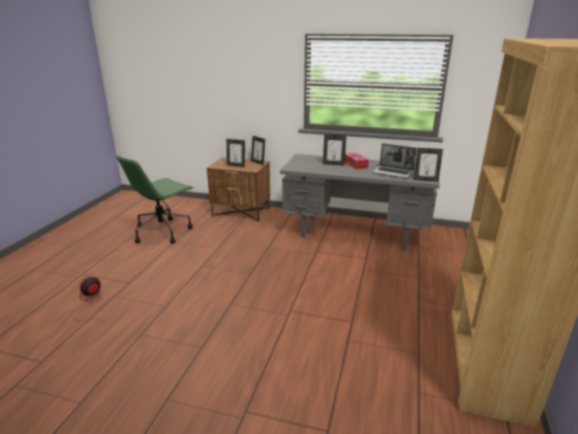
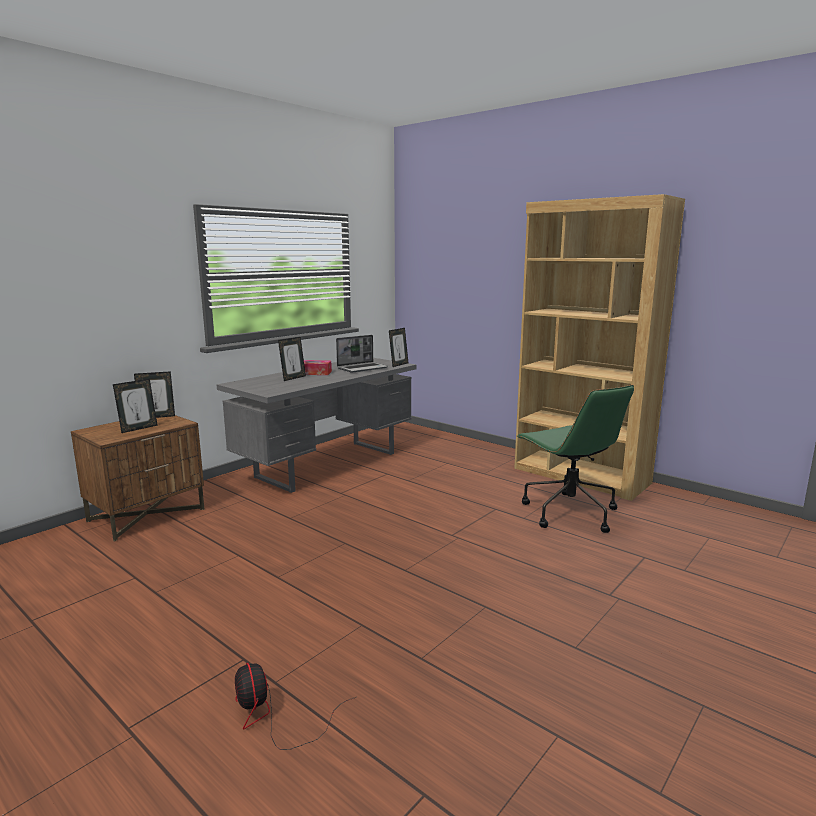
camera: 65 degrees left, 10 degrees down
(163, 231) = (89, 598): green office chair -> green office chair (568, 512)

